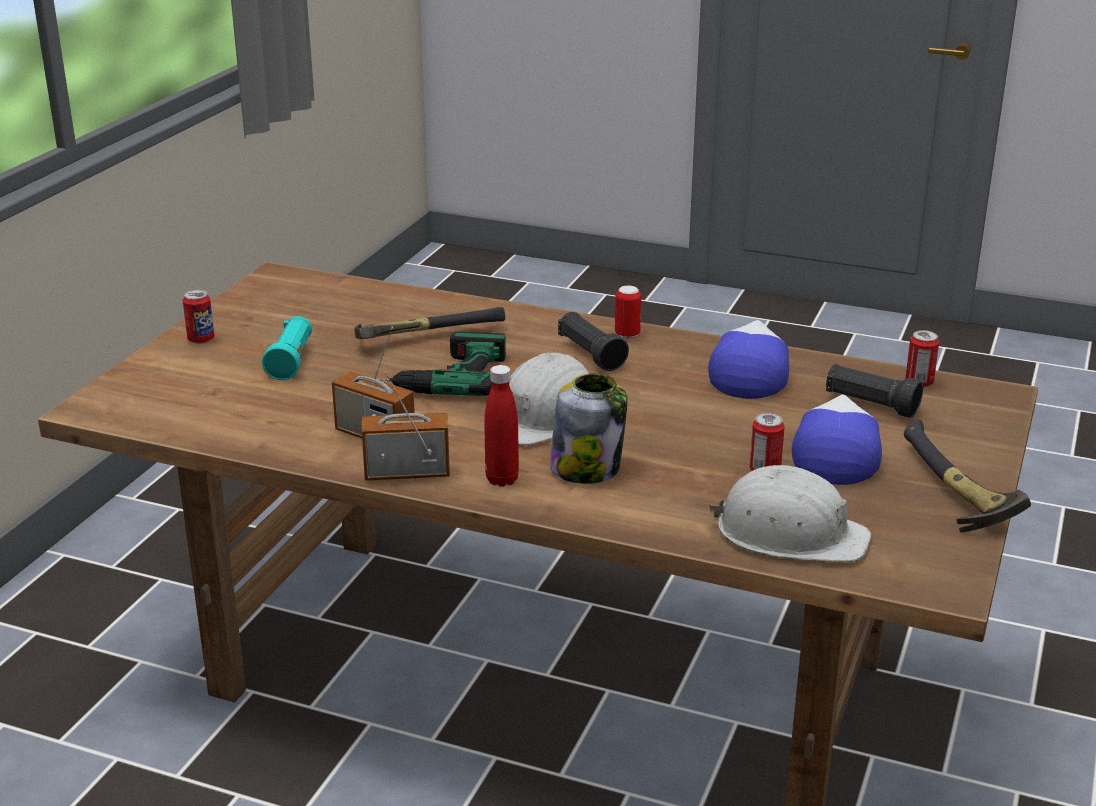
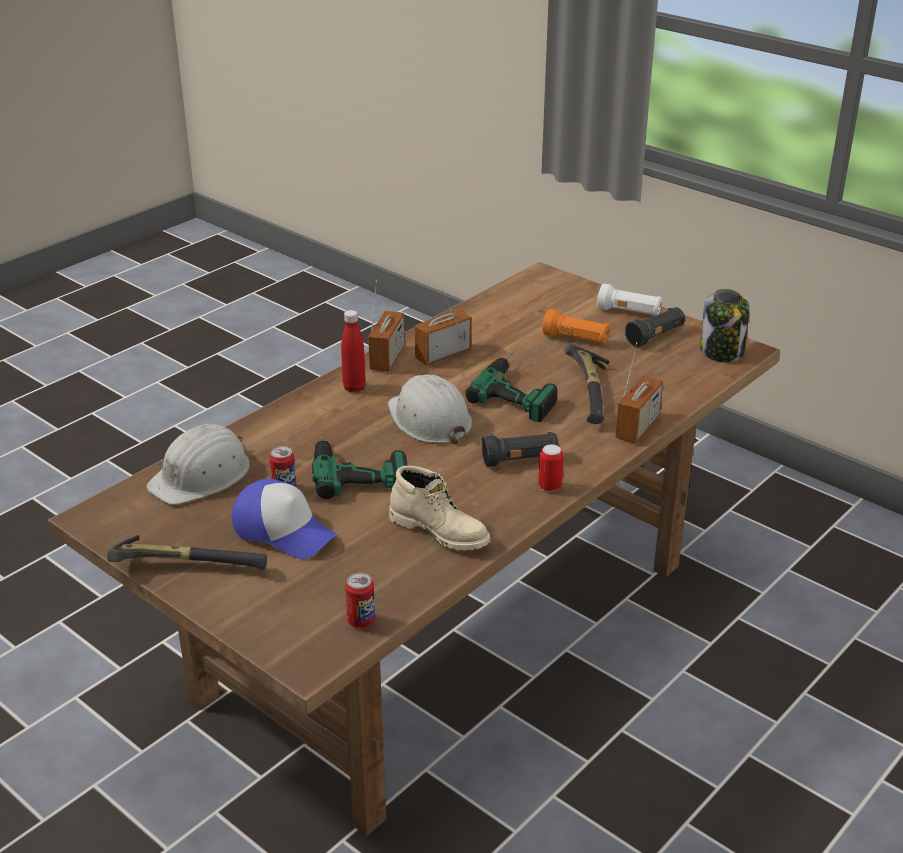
camera: 110 degrees right, 5 degrees up
(201, 340) = (629, 312): can -> white flashlight
(291, 361) = (576, 339): turquoise flashlight -> orange flashlight
(482, 308) = (637, 428): none -> radio
(587, 468) = (344, 420): jar -> jar (722, 351)
(680, 437) = (358, 467): none -> power drill
(750, 372) = (440, 531): cap -> beige boot
(870, 405) = (342, 576): black flashlight -> black flashlight (655, 337)

